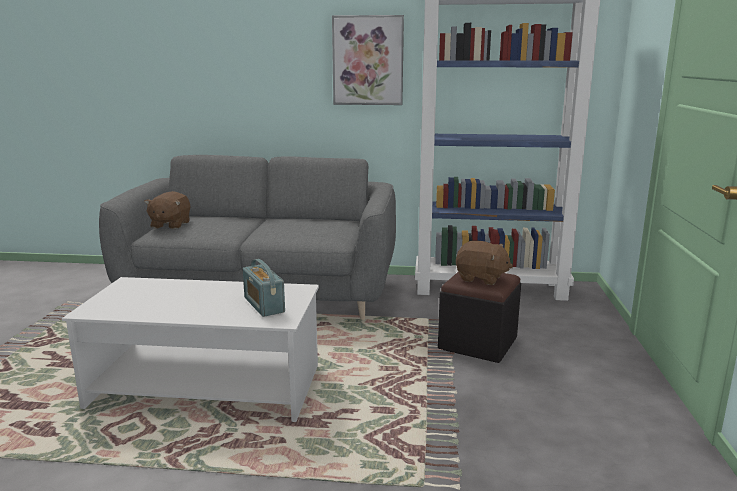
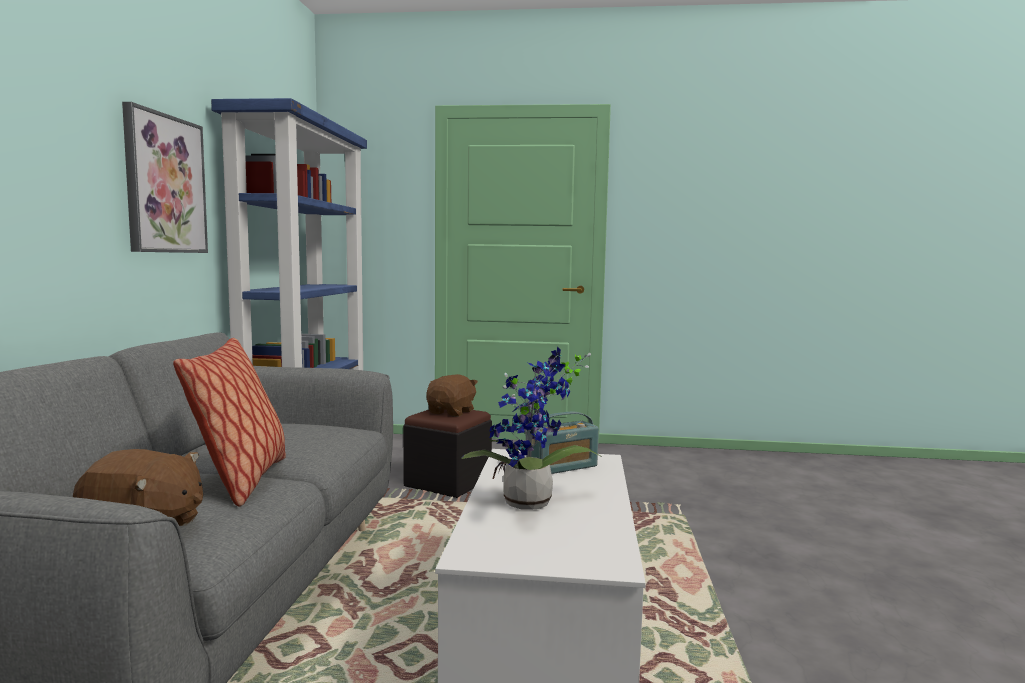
camera: 90 degrees left, 10 degrees down
(188, 294) = (530, 505): none -> potted plant
(228, 230) = (241, 482): none -> pillow

